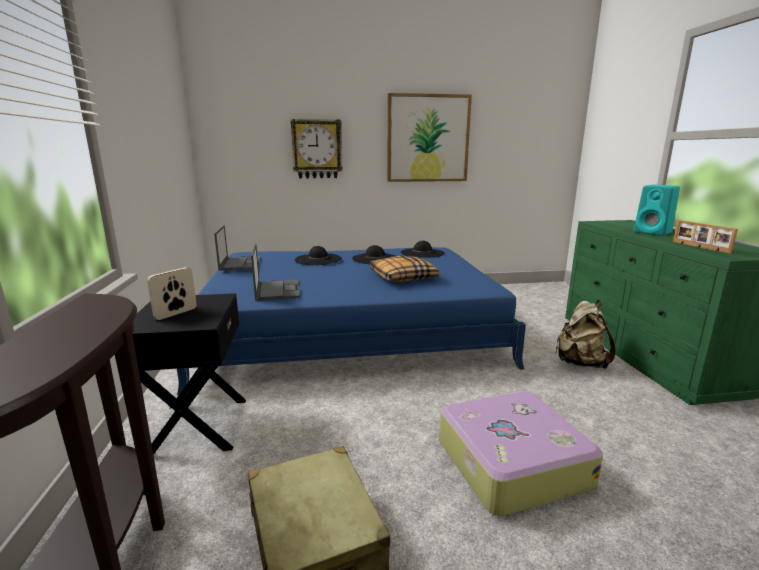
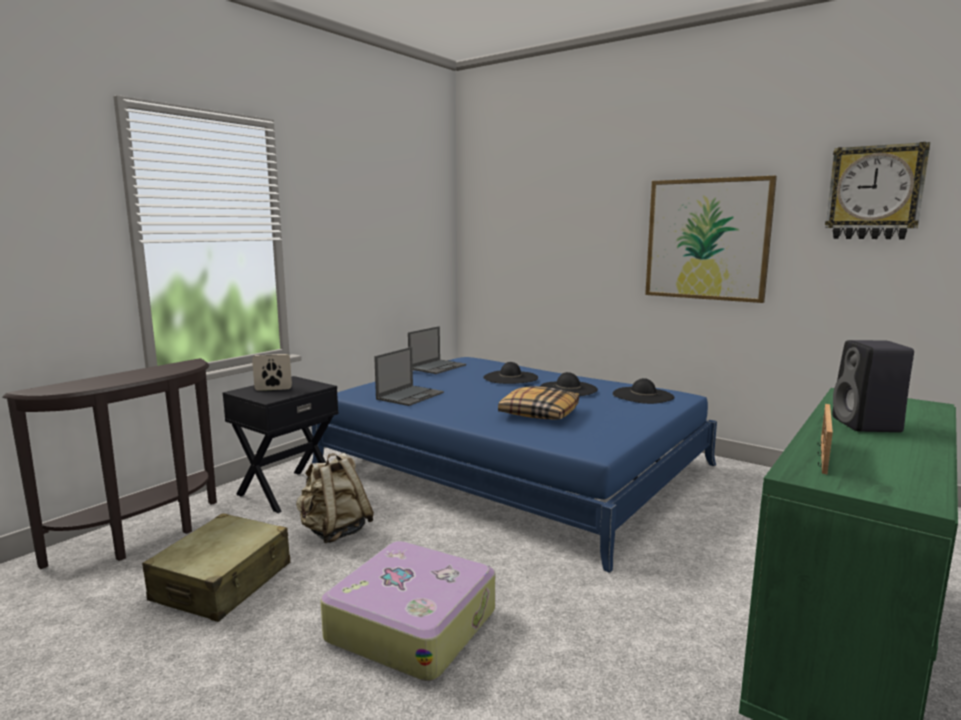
camera: 45 degrees right, 5 degrees down
(317, 149) = (567, 250): wall clock -> wall clock (874, 193)
(580, 363) = (702, 602): beige backpack -> beige backpack (335, 532)
(654, 232) = (868, 425): turquoise speaker -> black speaker

